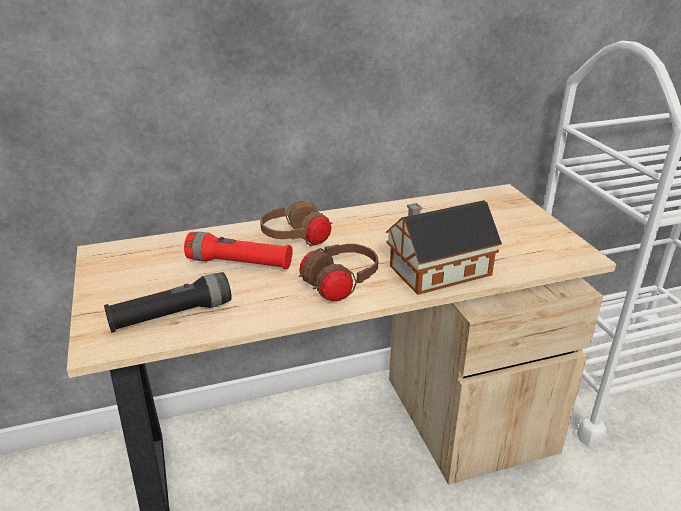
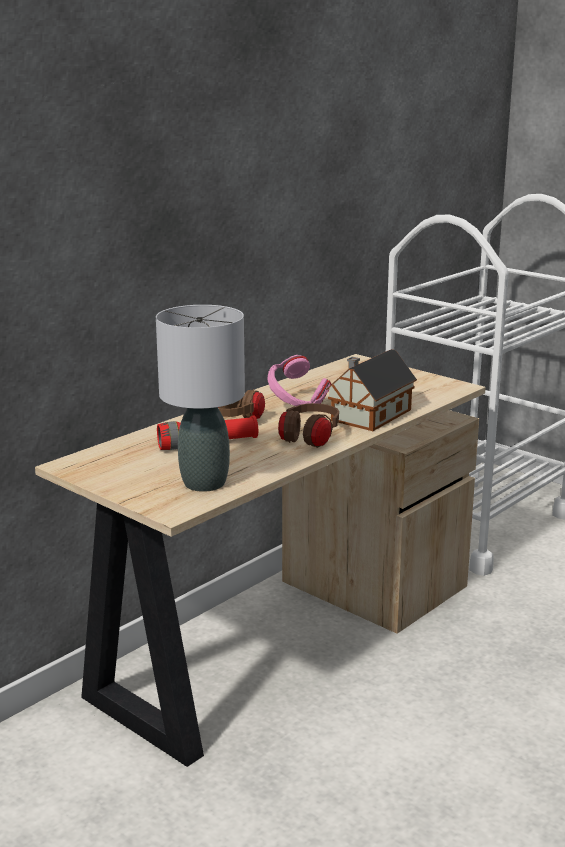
camera: 30 degrees left, 10 degrees down
(171, 315) = (203, 483): black flashlight -> grey table lamp
(378, 236) = (297, 405): none -> pink headphones

